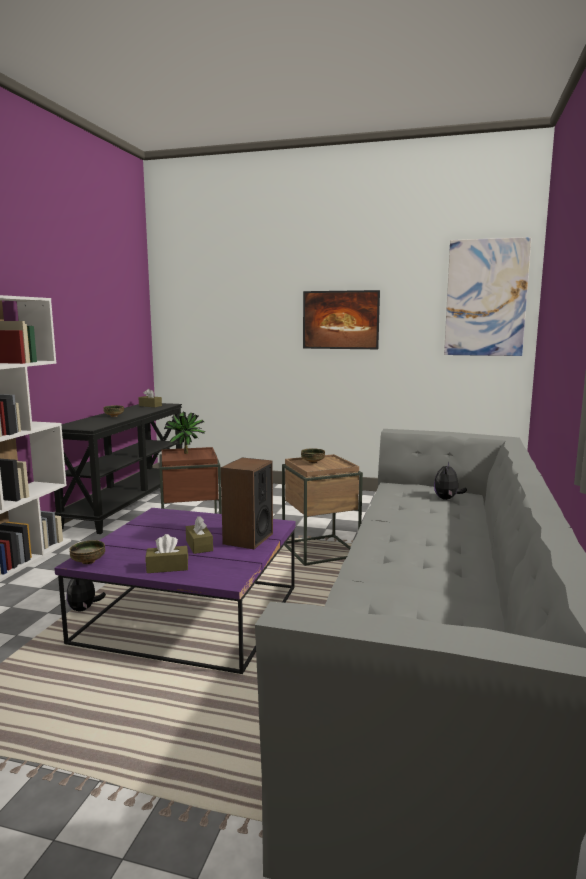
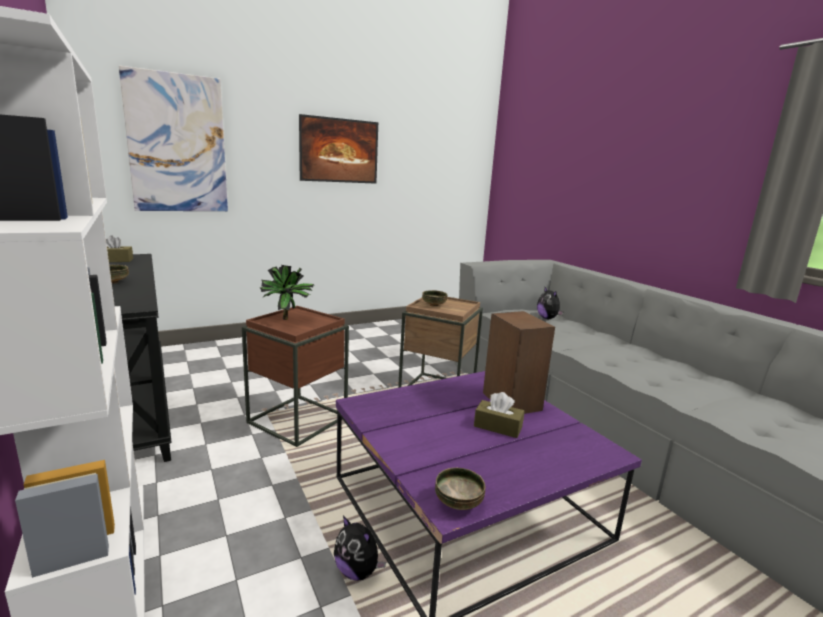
camera: 45 degrees left, 5 degrees up
(167, 567) = (538, 465): brown tissue box -> none
(486, 298) = (461, 139): picture -> picture (177, 144)

